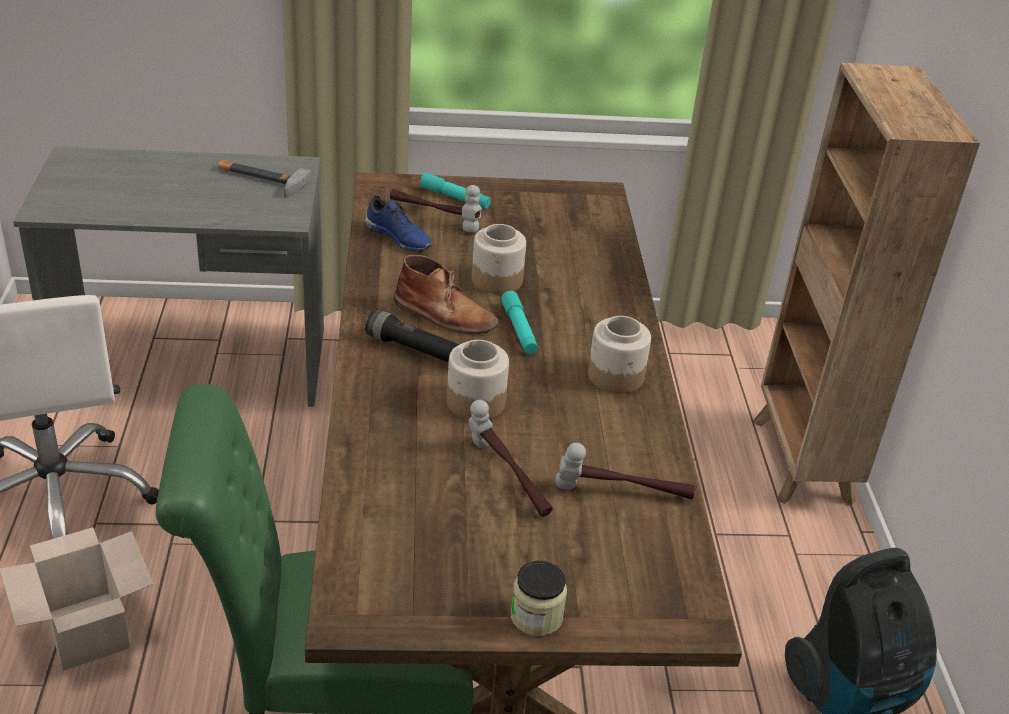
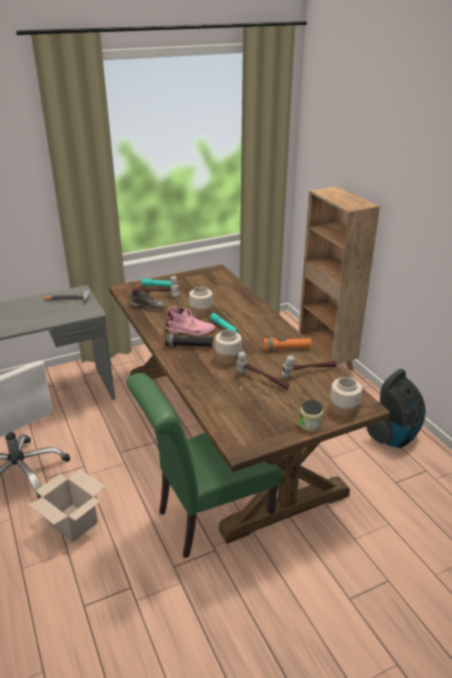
camera: 20 degrees left, 5 degrees down
(399, 237) = (148, 306): blue shoe -> grey shoe
(445, 315) = (190, 330): brown boot -> pink boot
(616, 376) = (274, 333): jar -> jar (344, 408)
(616, 421) = (286, 349): none -> orange flashlight

